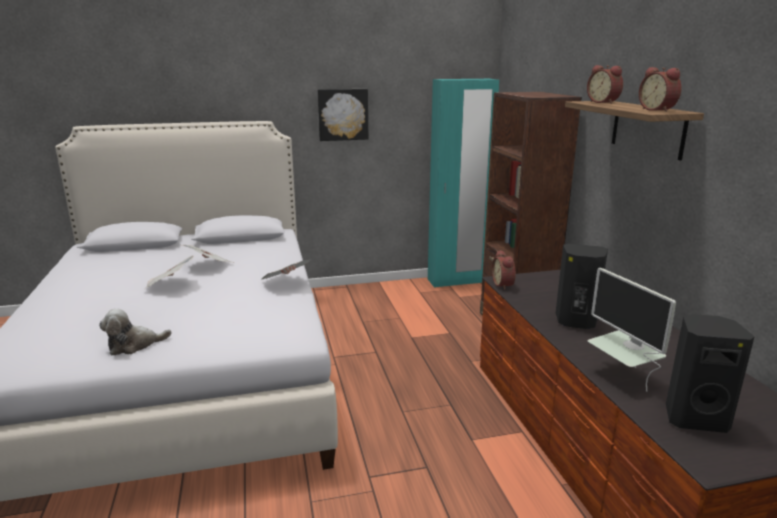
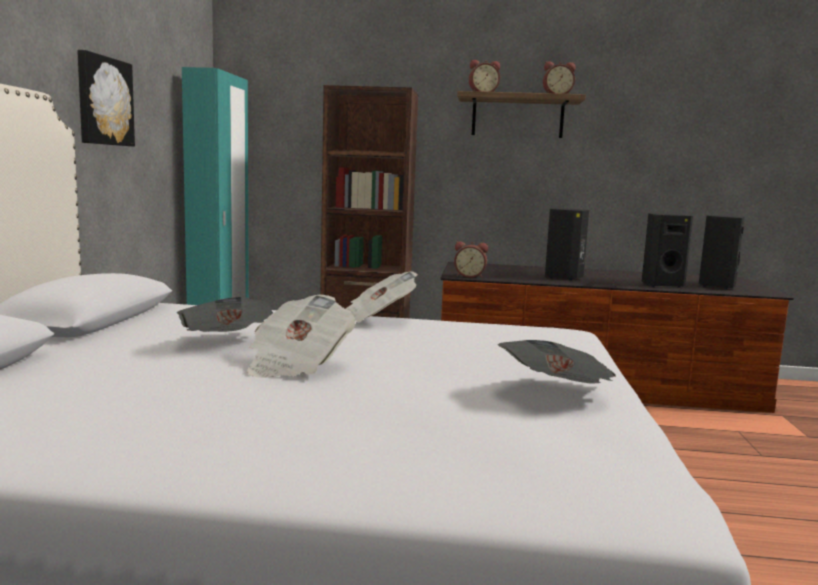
camera: 70 degrees left, 10 degrees down
(134, 345) = (557, 394): plush toy -> newspaper
(623, 376) = (661, 285): monitor -> black speaker

